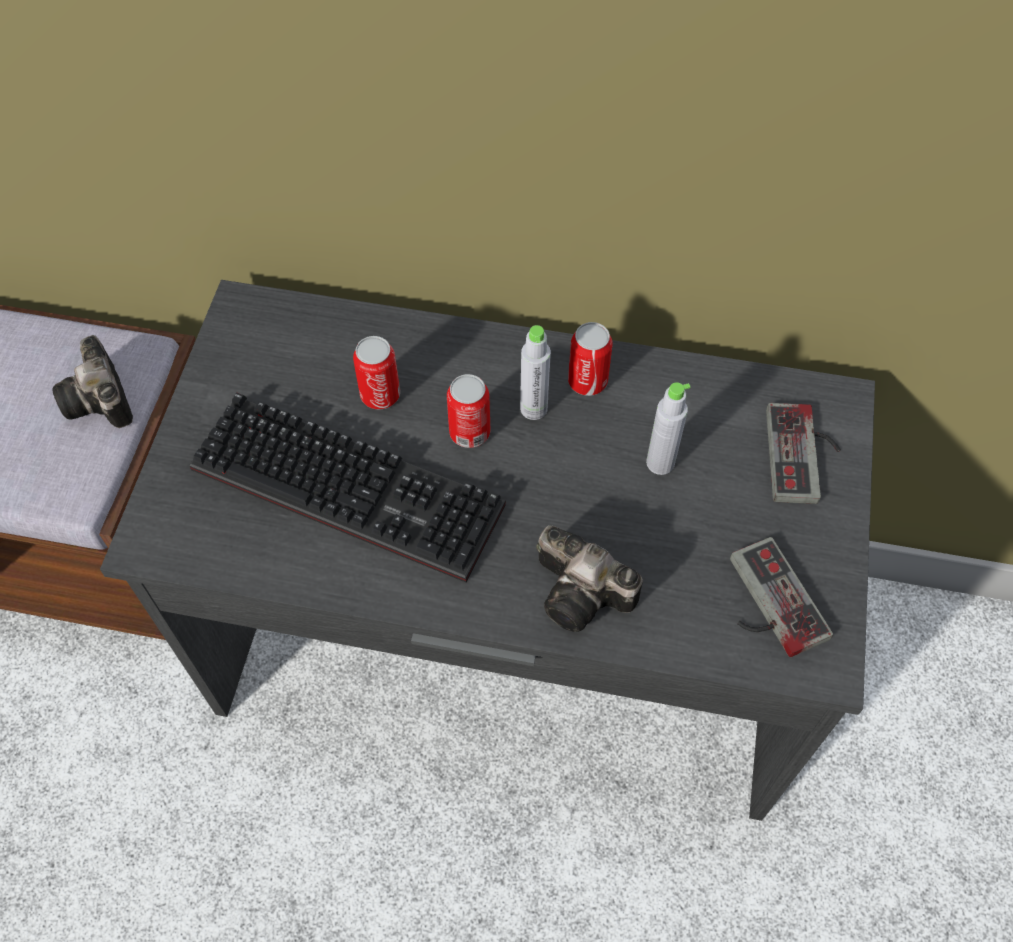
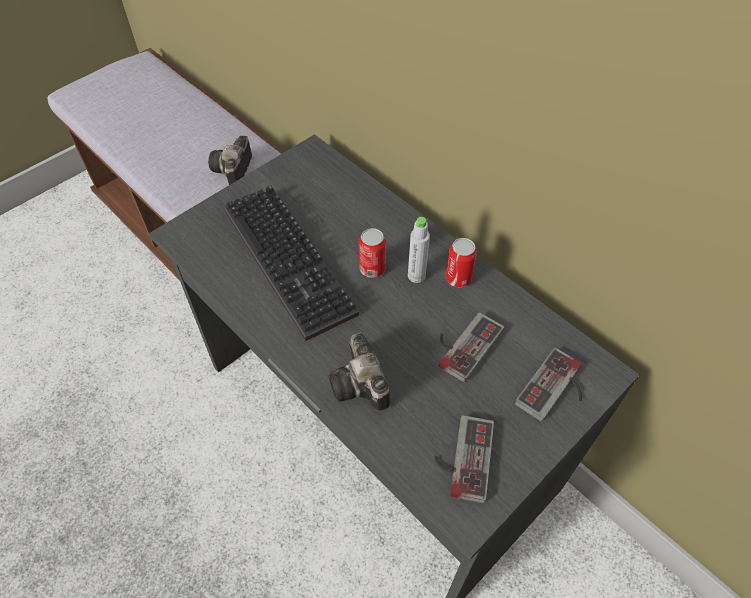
camera: 35 degrees right, 5 degrees down
(380, 395) = (343, 226): can -> none
(660, 463) = (463, 343): grey bottle -> game controller

